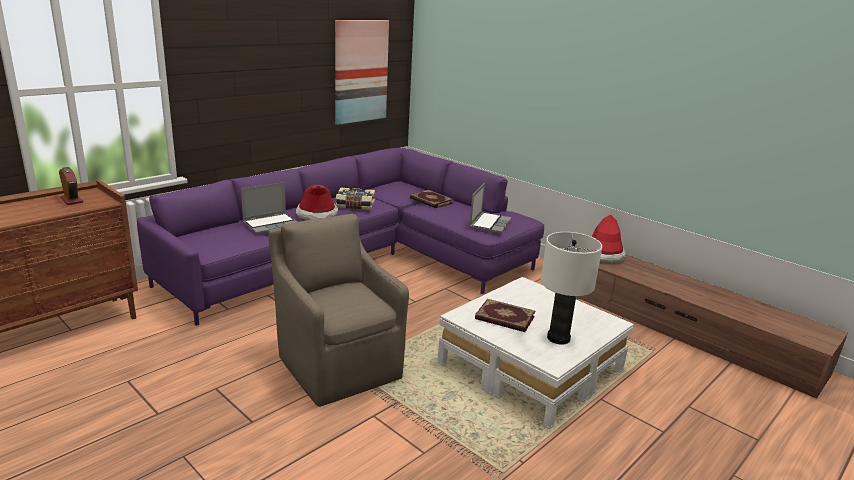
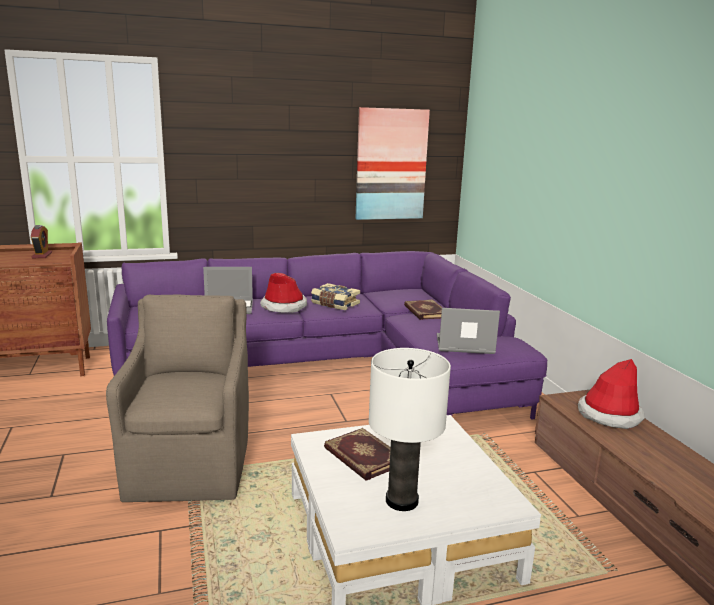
camera: 30 degrees right, 5 degrees down
(489, 223) = (464, 345): laptop -> laptop turned 135 degrees counterclockwise

